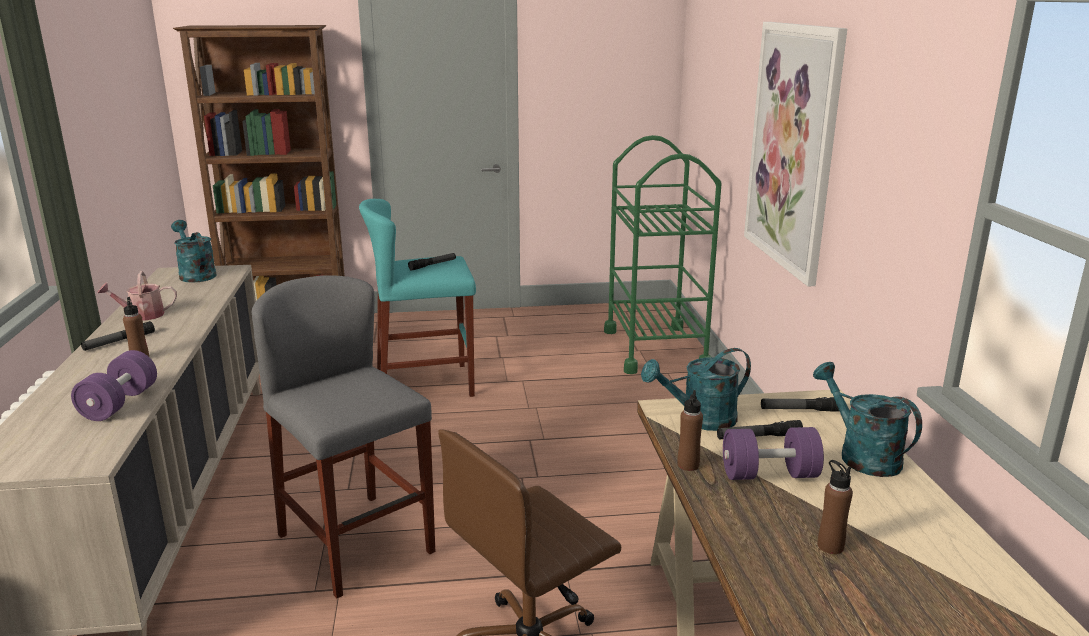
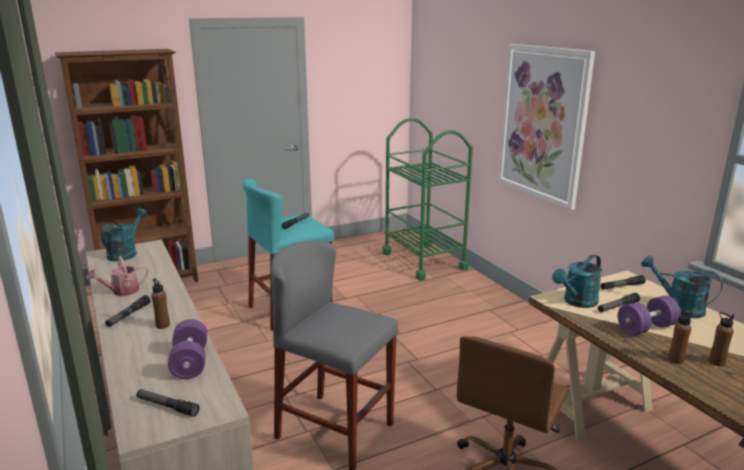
camera: 20 degrees left, 0 degrees up
(41, 446) = (167, 406): none -> flashlight
(195, 274) = (125, 253): turquoise watering can -> turquoise watering can turned 75 degrees clockwise
(688, 465) = (600, 331): brown bottle -> brown bottle (676, 359)

